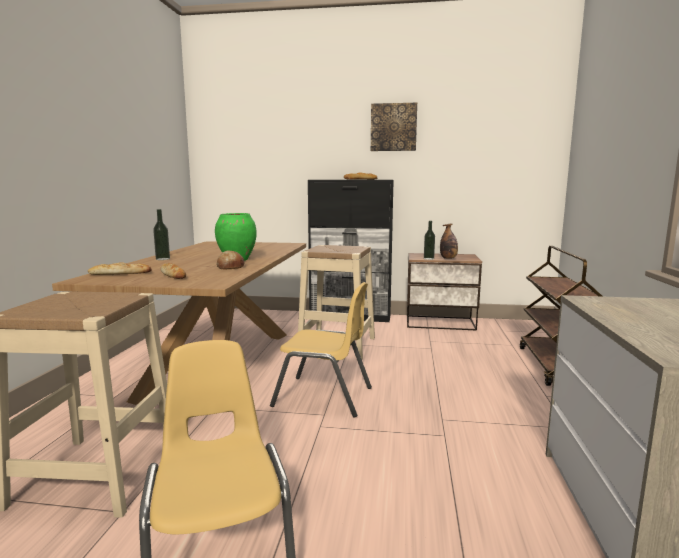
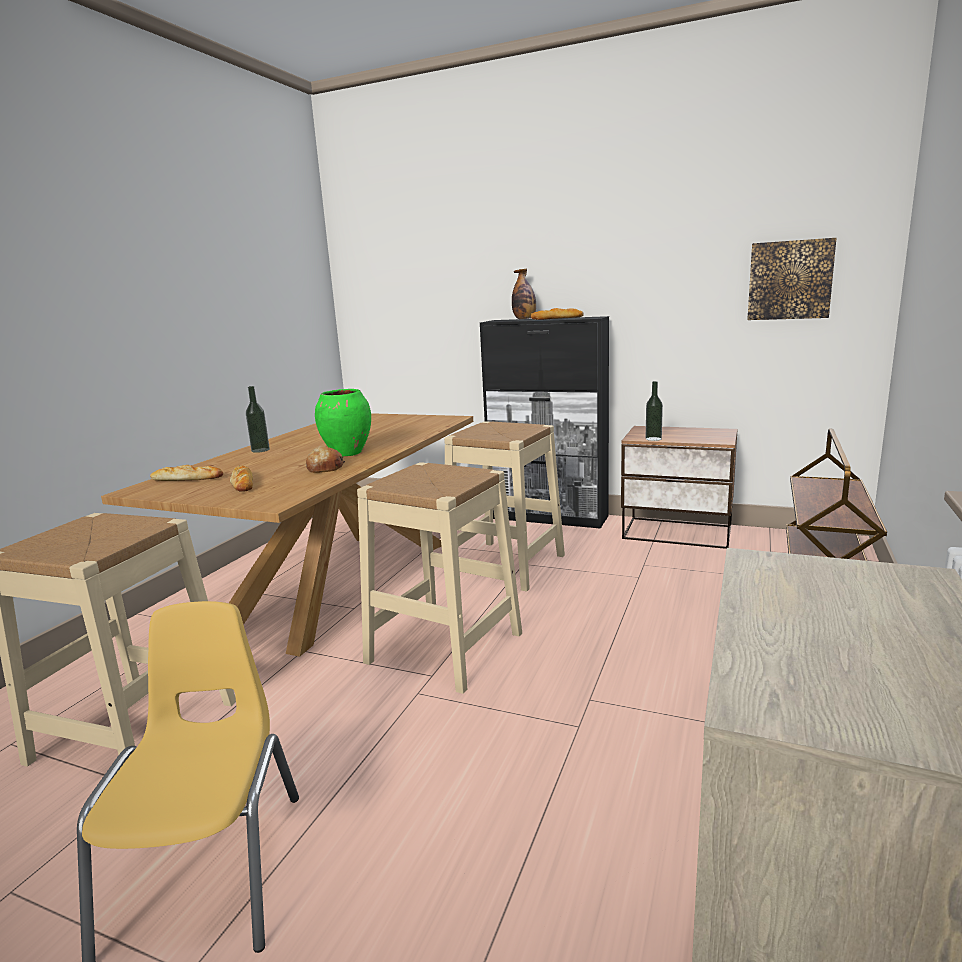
camera: 15 degrees right, 5 degrees up
(323, 397) = (445, 647): yellow chair -> beige stool
(393, 127) = (608, 235): picture -> picture (790, 280)
(448, 258) = (685, 438): bottle -> bottle (524, 319)

